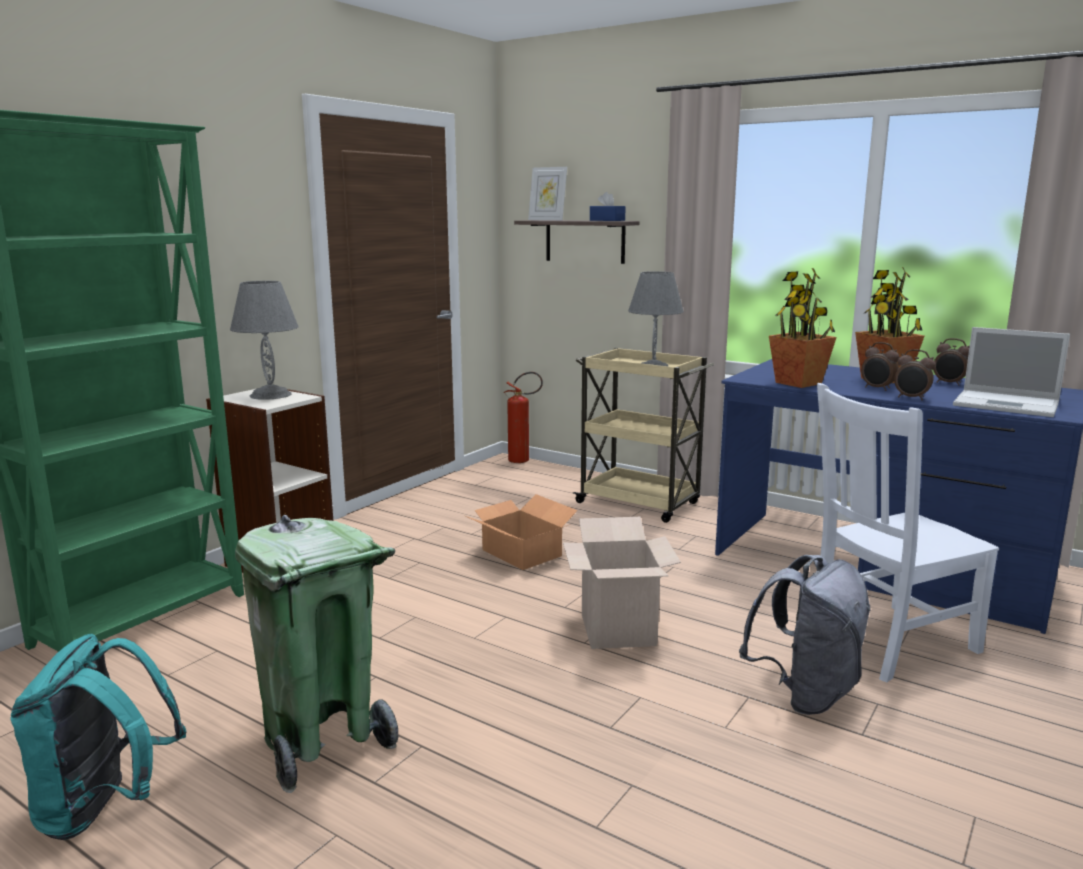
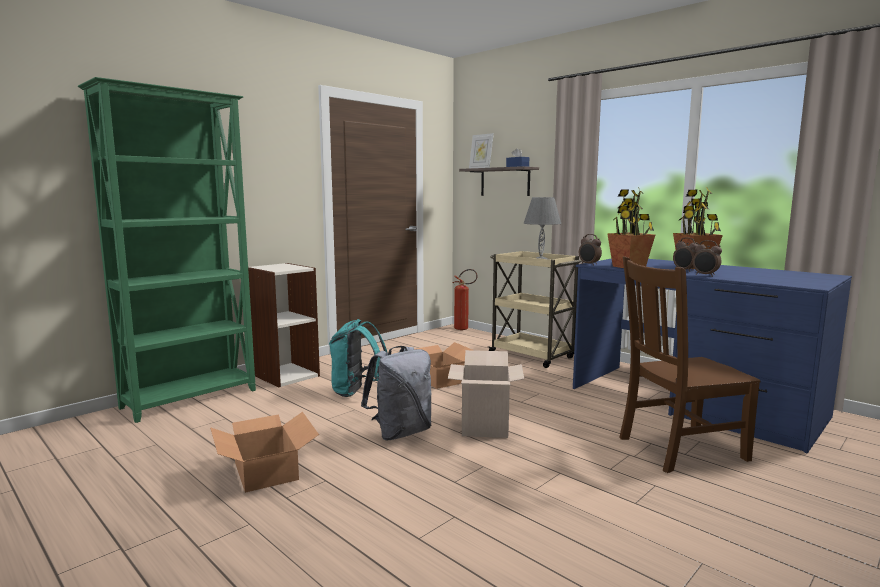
camera: 10 degrees right, 5 degrees down
(105, 808) = (121, 494): turquoise backpack -> turquoise backpack (357, 392)
(270, 395) = (283, 266): grey table lamp -> none
(322, 741) = (265, 472): green trash can -> cardboard box
(805, 694) = (603, 475): grey backpack -> grey backpack (400, 432)
(887, 642) = (678, 449): white chair -> brown chair
(949, 383) = (742, 270): alarm clock -> alarm clock (589, 264)
(1008, 404) = (777, 280): laptop -> none

